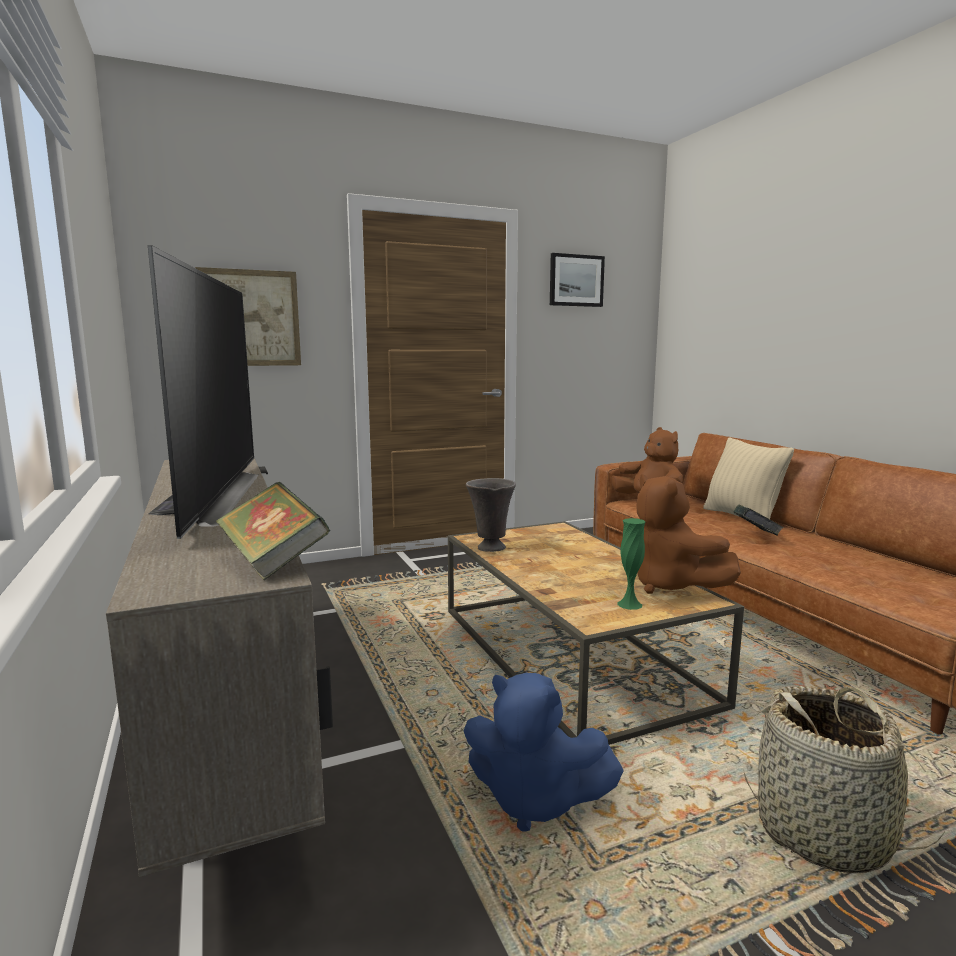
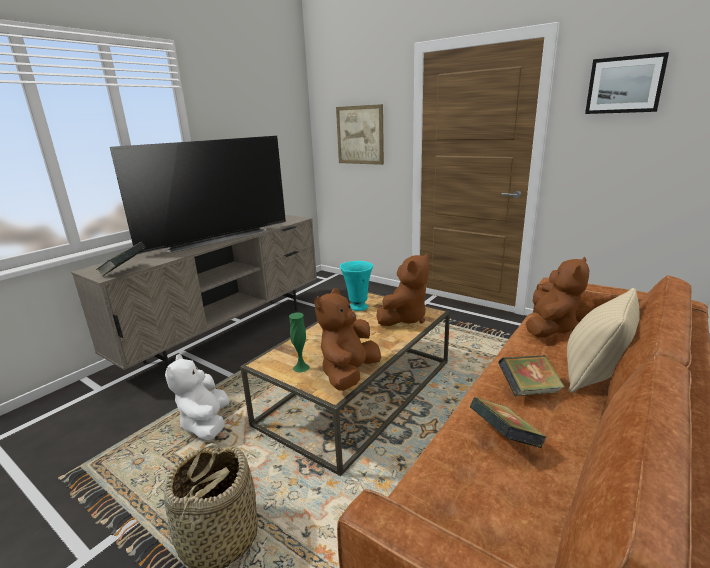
camera: 60 degrees right, 10 degrees up
(490, 548) = (357, 307): grey vase -> turquoise vase
(534, 800) = (206, 424): blue plush toy -> white plush toy
(557, 538) = (404, 318): none -> brown plush toy
(828, 559) = (504, 438): none -> book

